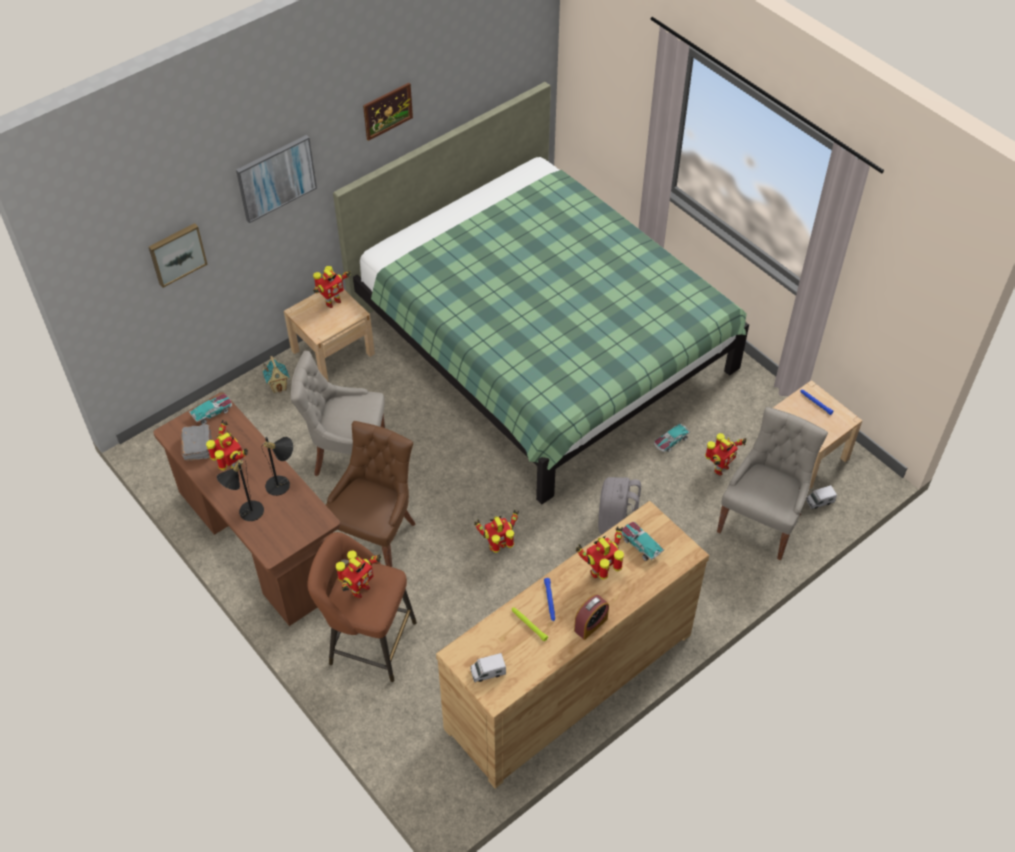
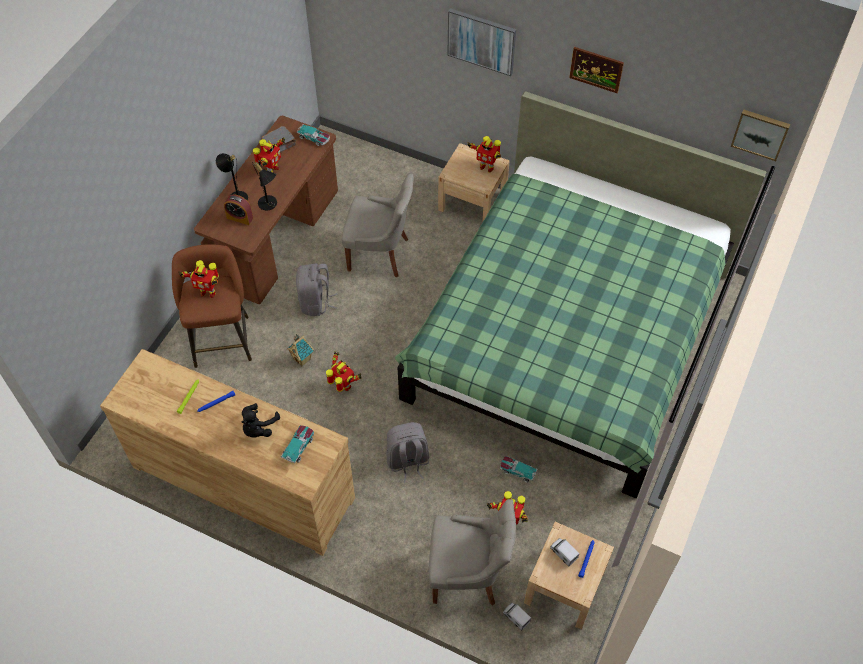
camera: 65 degrees right, 5 degrees up
(176, 254) = (389, 31): picture -> picture (760, 133)
(278, 386) = (420, 185): toy house -> toy house (302, 359)
(347, 454) = (380, 254): grey chair -> grey chair turned 120 degrees clockwise
(375, 534) = (316, 302): brown chair -> grey backpack
(488, 672) = (137, 387): toy truck -> toy truck (563, 553)
(590, 624) = (205, 438): alarm clock -> alarm clock (240, 218)
(601, 572) = (258, 428): toy robot -> black plush toy

